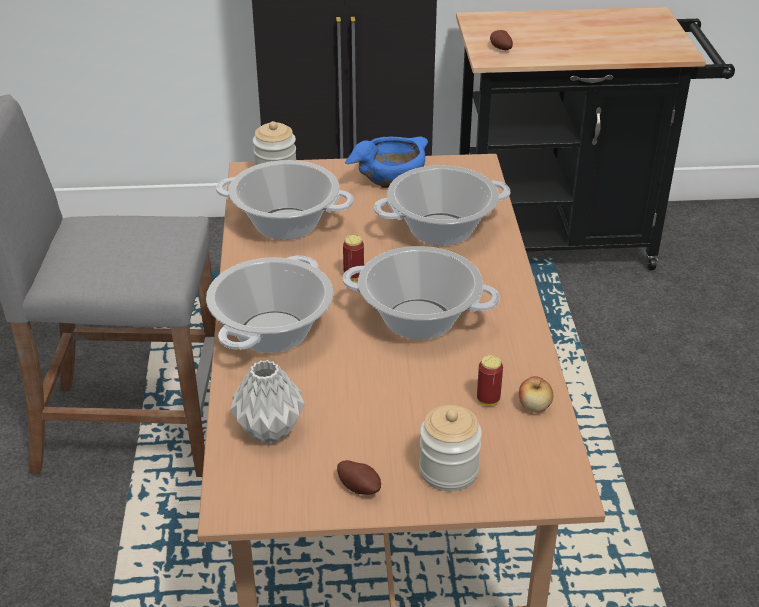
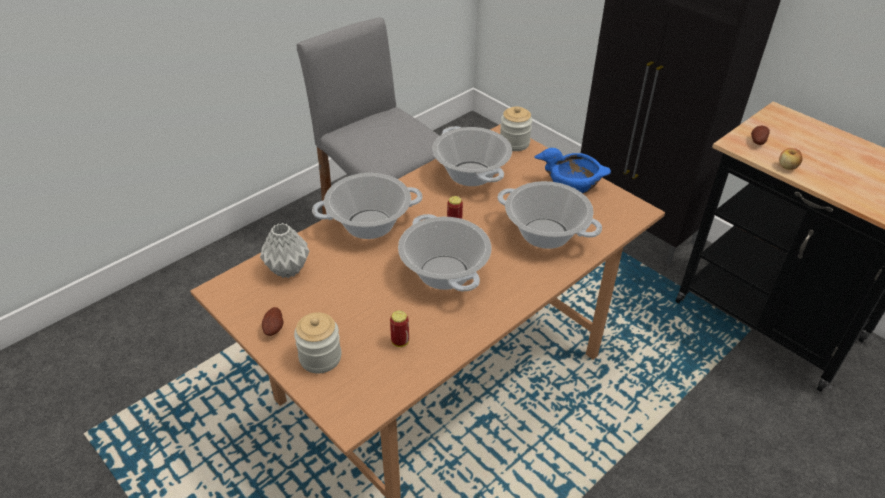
camera: 50 degrees right, 5 degrees up
(534, 406) = (415, 366): apple -> apple (787, 167)

